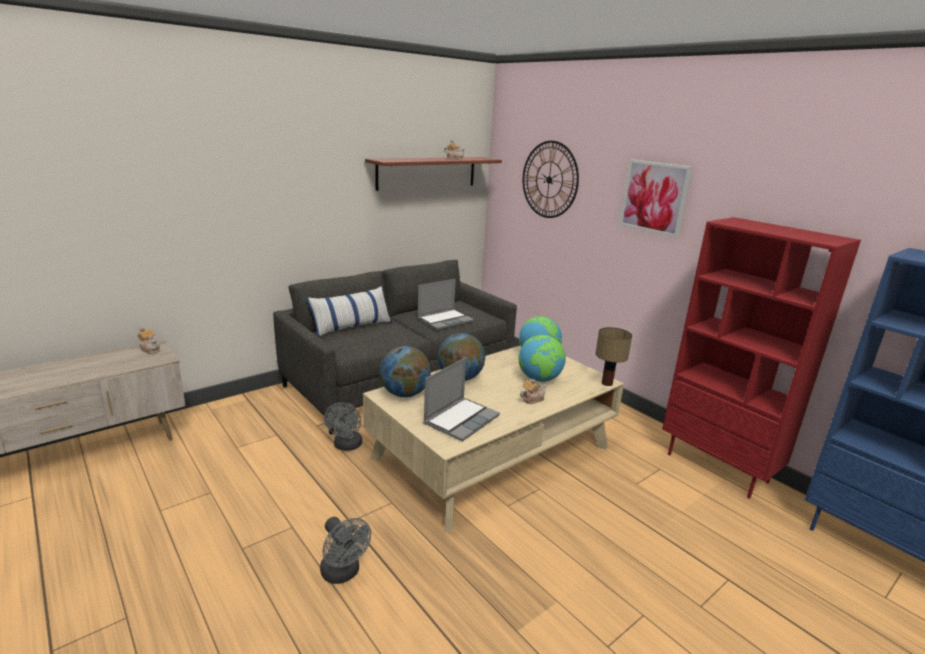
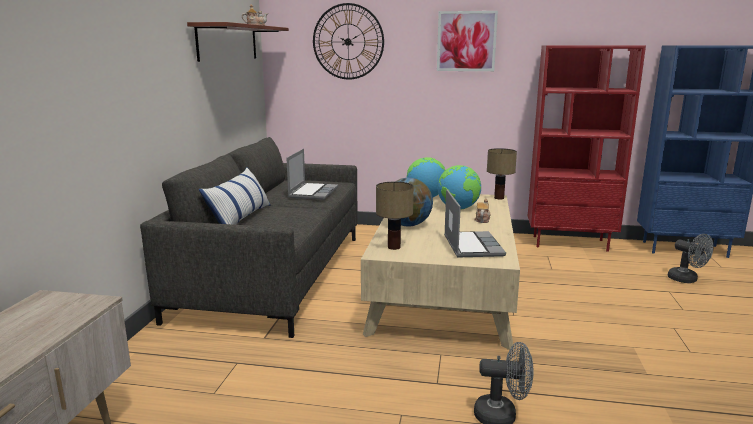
camera: 40 degrees left, 5 degrees down
(150, 349) = (47, 303): teapot -> none
(346, 446) = (326, 338): grey fan -> grey fan (687, 280)
(404, 394) = (394, 247): globe -> table lamp

